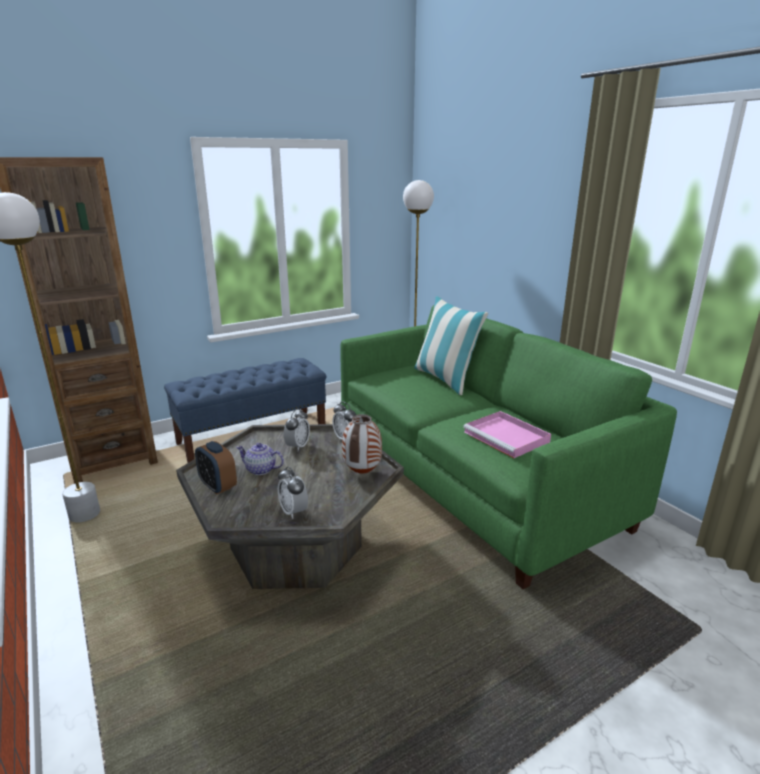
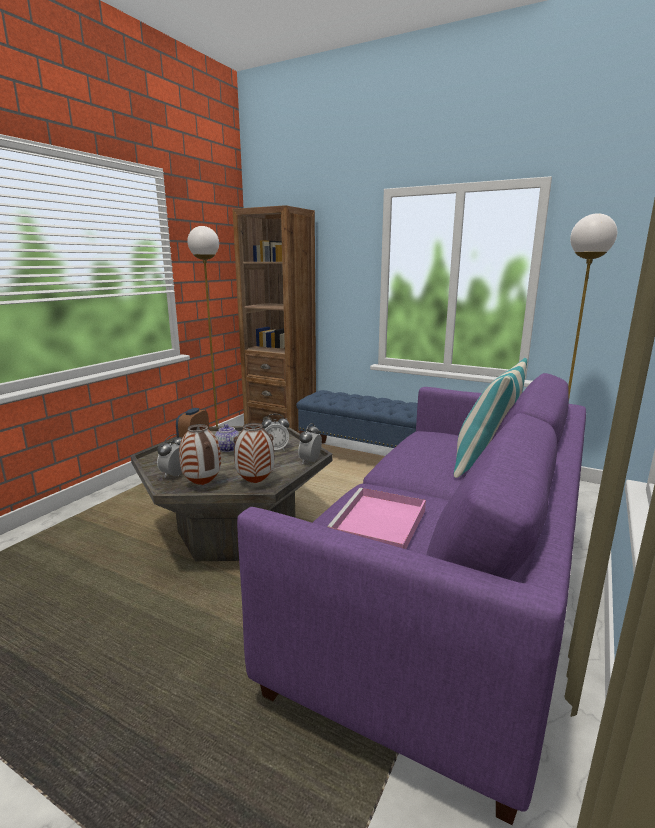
camera: 60 degrees right, 5 degrees down
(337, 499) = (203, 485): none -> vase
(473, 481) = (445, 597): green sofa -> purple sofa

